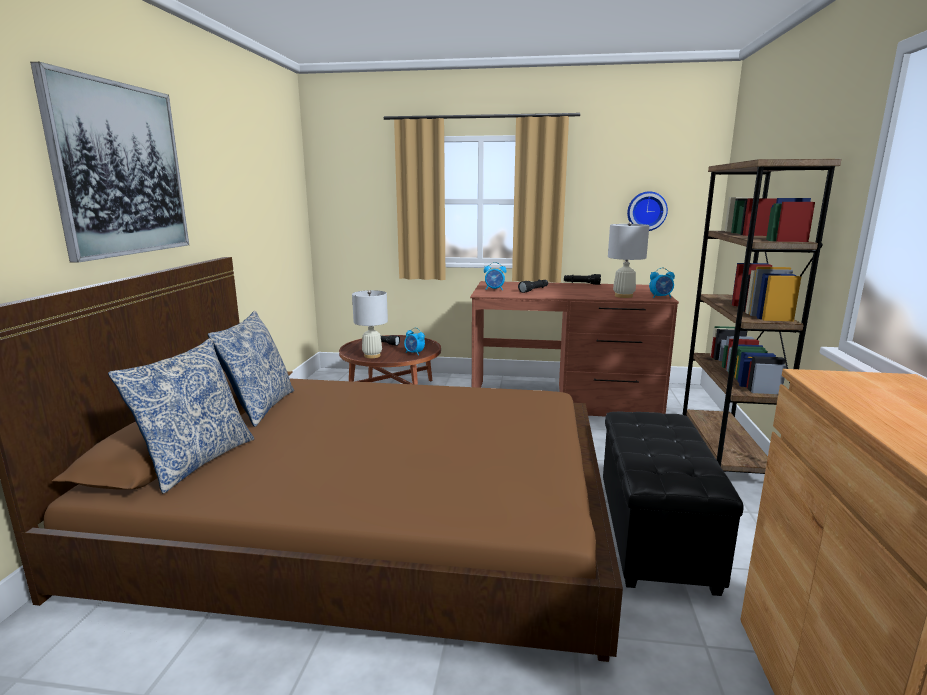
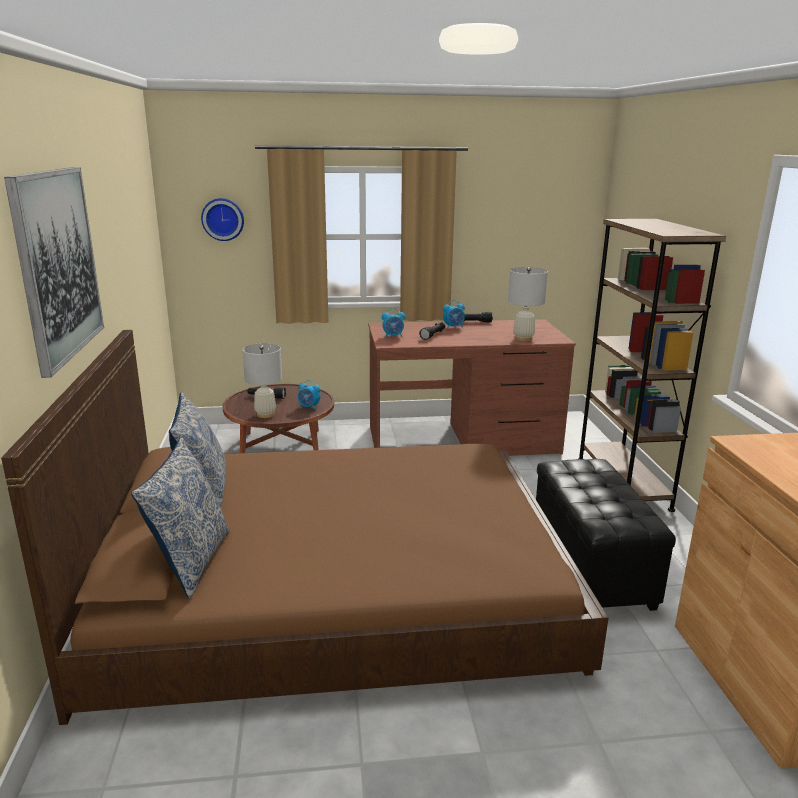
camera: 15 degrees left, 5 degrees up
(646, 211) = (531, 245): wall clock -> wall clock (223, 219)
(661, 297) = (557, 338): alarm clock -> alarm clock (453, 327)

